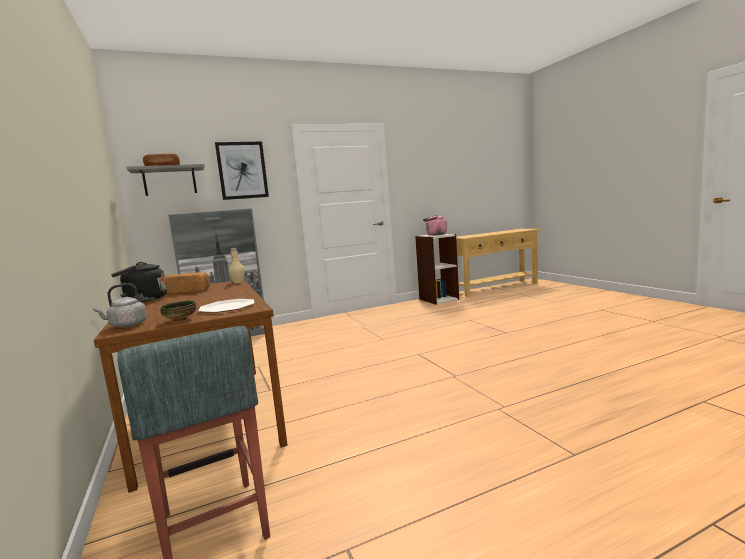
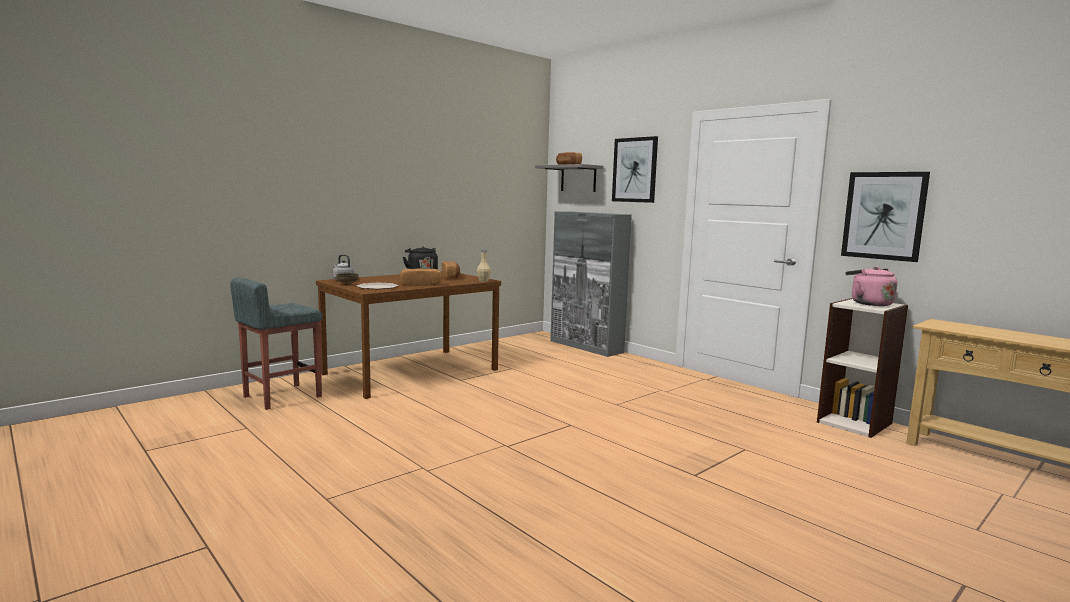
camera: 70 degrees right, 0 degrees up
(234, 295) = (420, 285): none -> bread
(419, 189) = (884, 215): none -> picture

